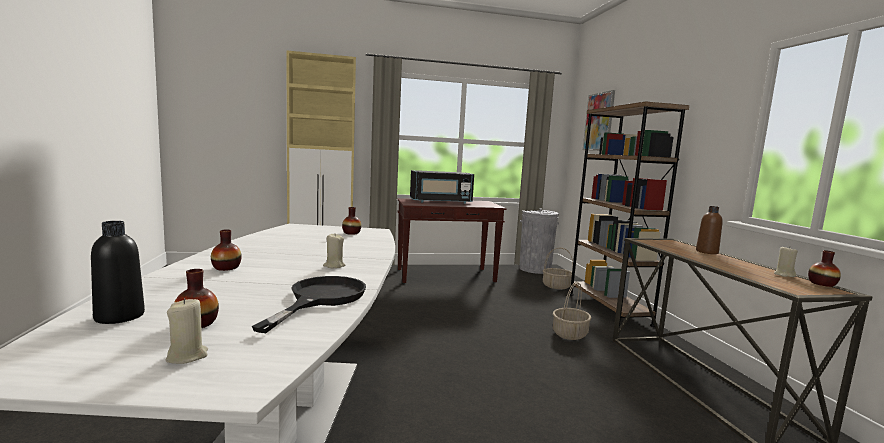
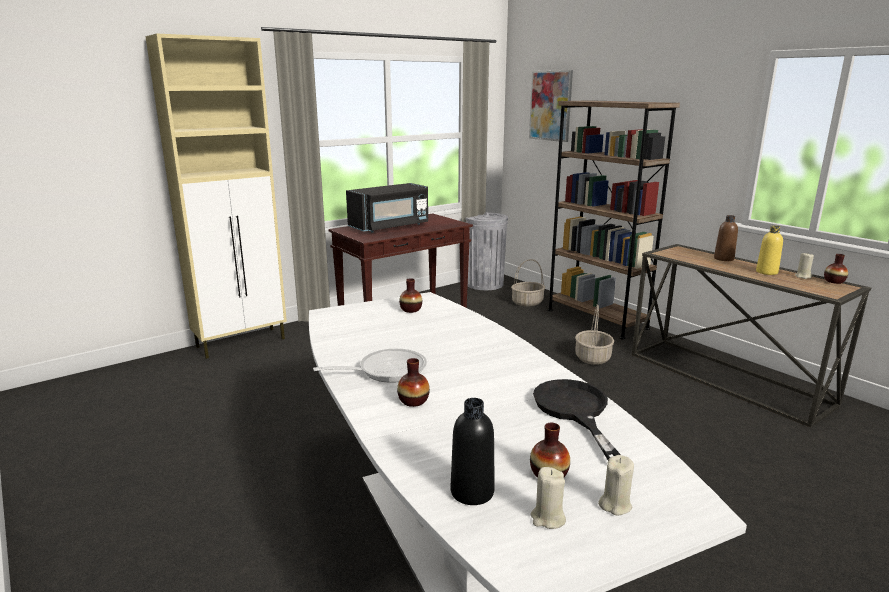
camera: 25 degrees left, 10 degrees up
(253, 252) = (386, 371): none -> frying pan
(334, 266) = (499, 366): beige candle -> beige candle (547, 518)
(742, 266) = (766, 272): none -> yellow bottle

